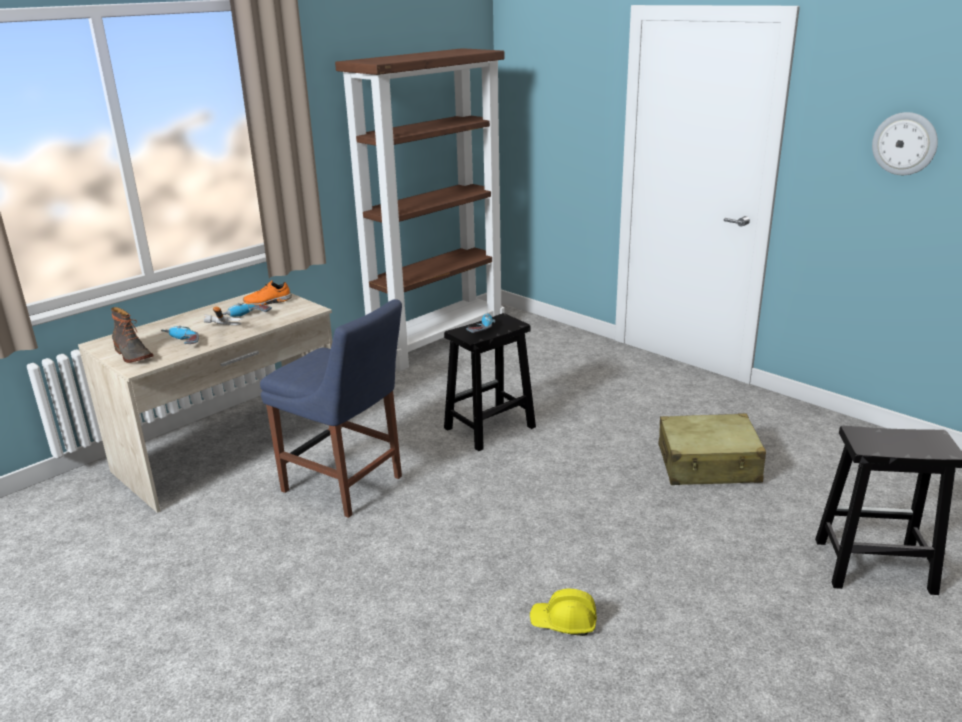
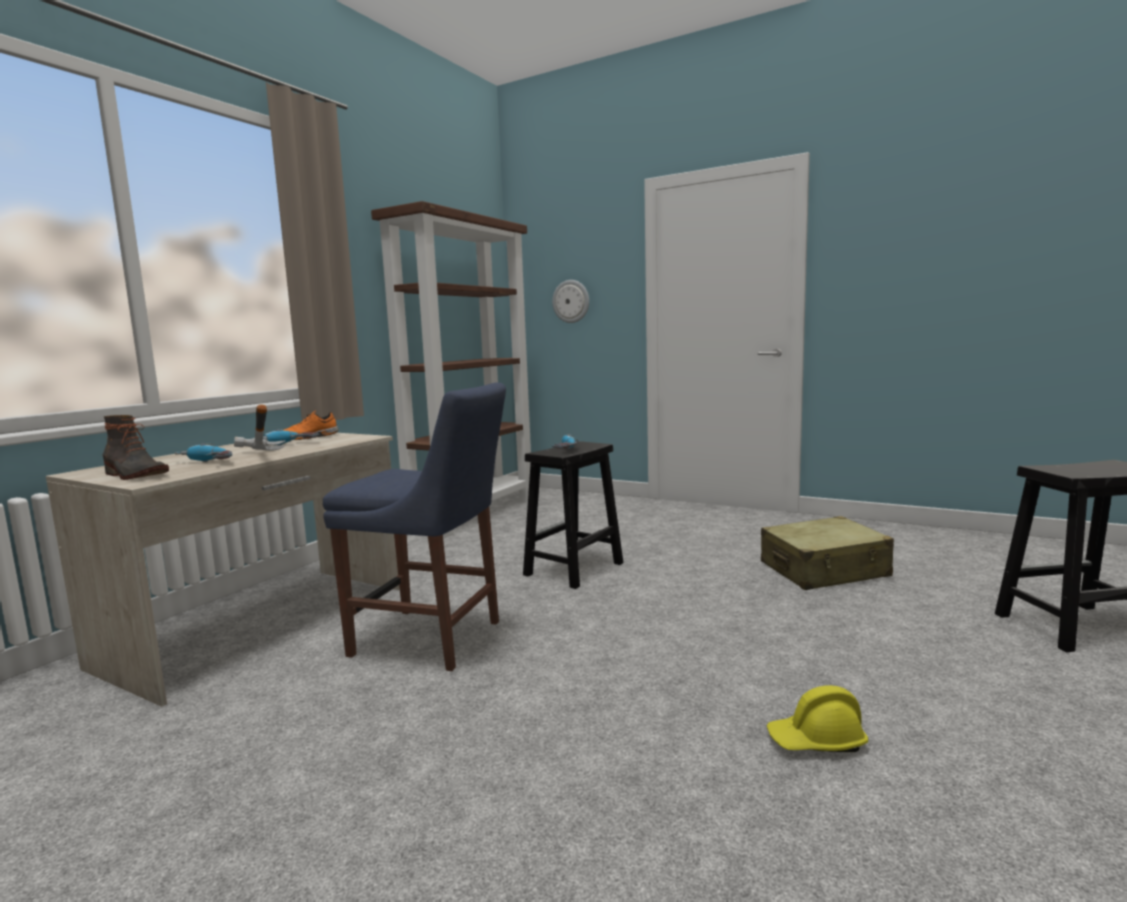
camera: 15 degrees left, 15 degrees down
(905, 143) = (928, 253): wall clock -> wall clock (571, 301)

